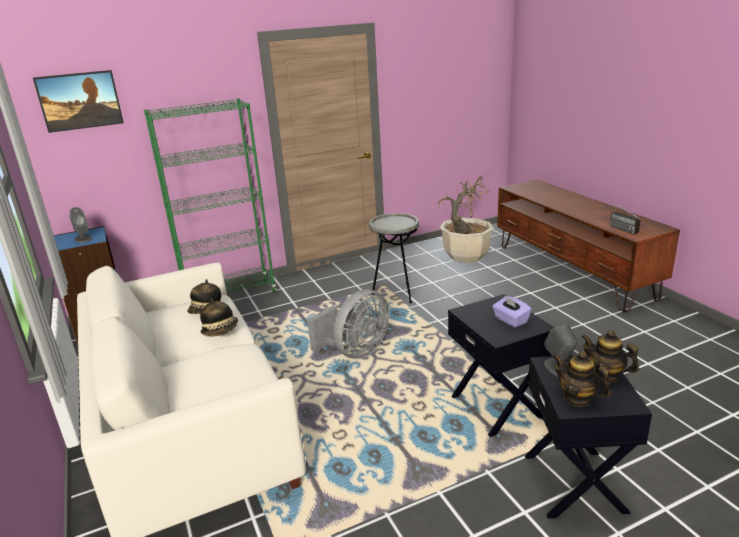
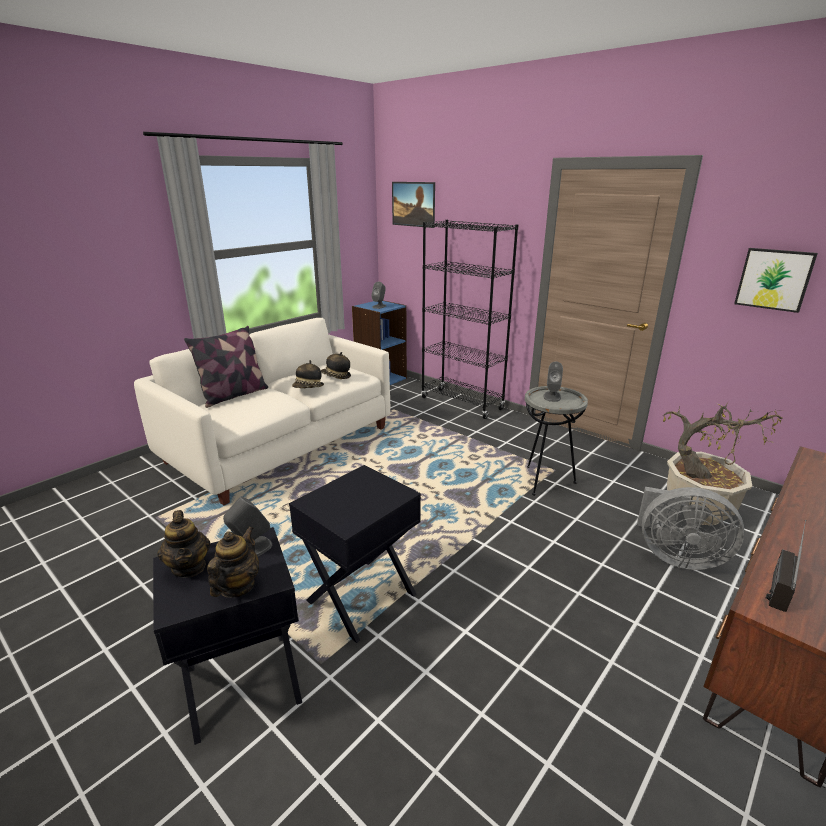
camera: 65 degrees right, 0 degrees up
(177, 386) = (233, 395): none -> pillow
(230, 296) = (462, 403): green bookcase -> black bookcase
(355, 352) = (414, 485): grey fan -> grey fan (676, 556)
(388, 223) = (552, 396): none -> grey speaker
(432, 98) = (774, 279): none -> picture
(510, 320) = (353, 505): purple tissue box -> none
(577, 398) = (189, 567): teapot -> teapot turned 135 degrees clockwise

